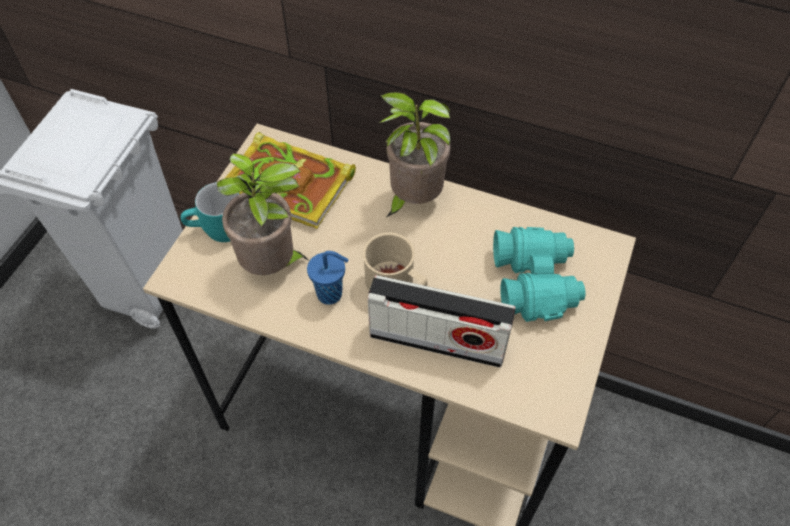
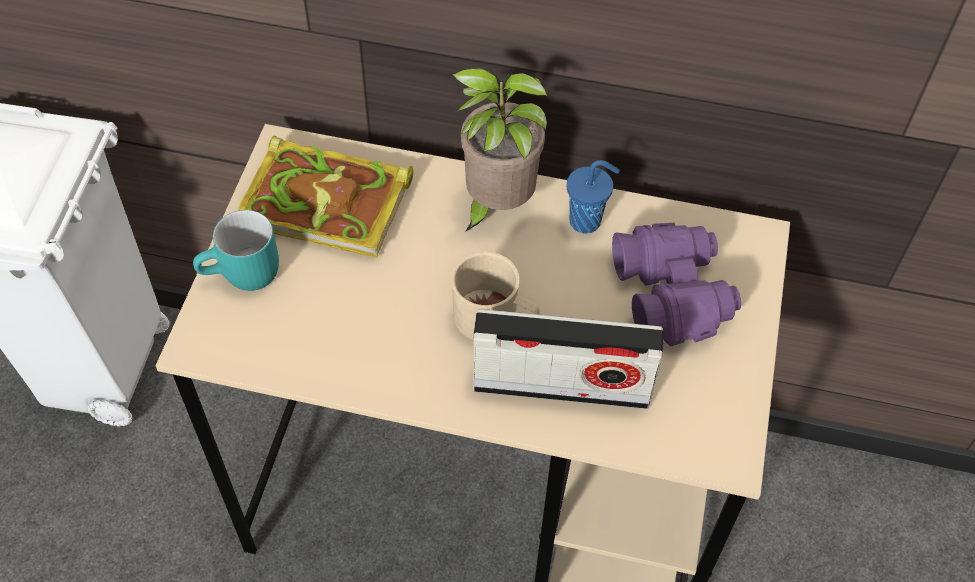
camera: 10 degrees left, 0 degrees up
(273, 266) = (327, 314): potted plant -> none
(331, 294) = (412, 342): blue cup -> blue cup (587, 221)
(535, 281) = (672, 293): turquoise binoculars -> purple binoculars

